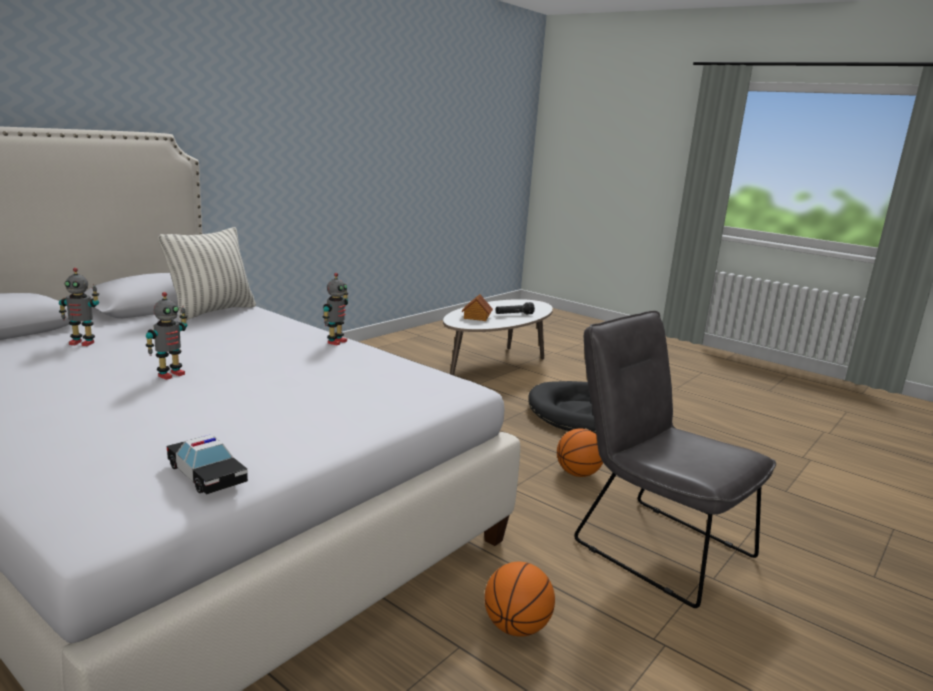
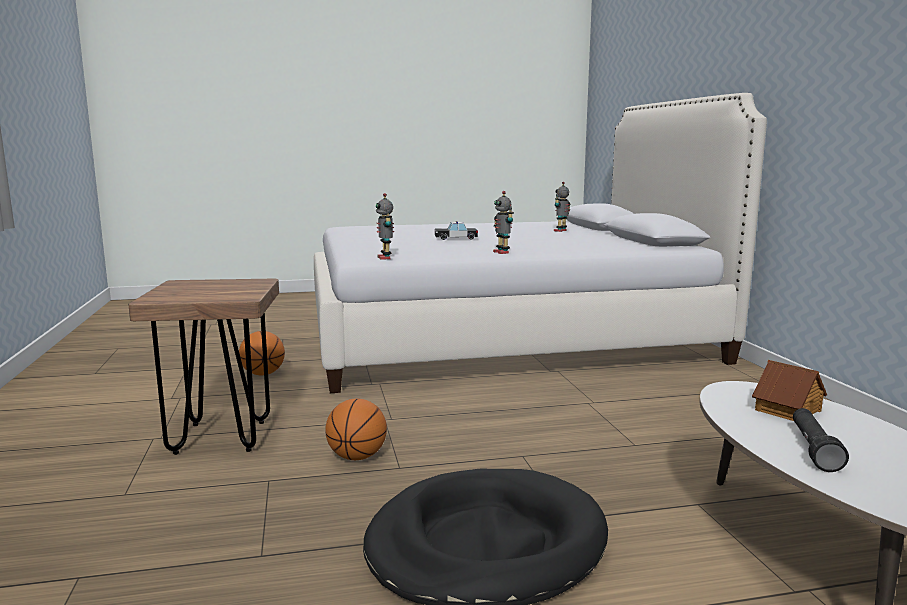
camera: 130 degrees right, 5 degrees down
(170, 374) = (478, 233): toy robot -> toy robot (385, 258)
(206, 474) = (350, 229): toy car -> toy car (456, 238)
(212, 311) = (623, 244): pillow -> none
(653, 543) = (221, 437): grey chair -> brown stool

